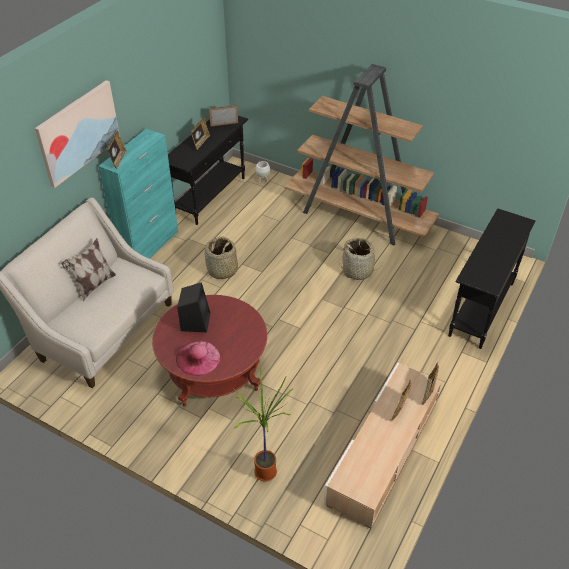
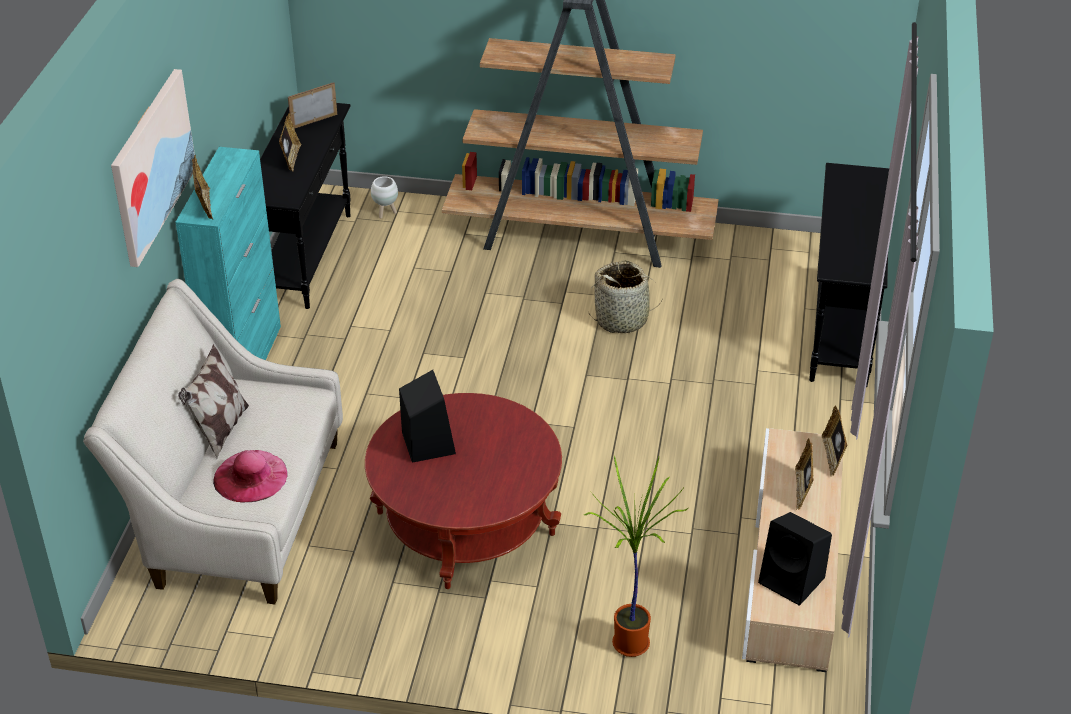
camera: 20 degrees left, 5 degrees down
(198, 358) = (464, 494): pink hat -> pink hat (250, 476)
(222, 270) = (395, 371): basket -> none
(365, 467) = (793, 581): none -> black speaker

